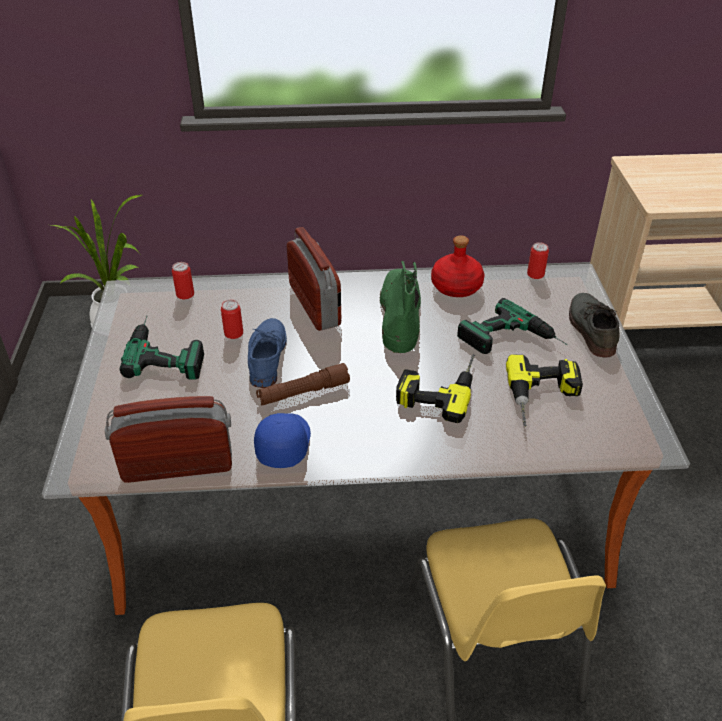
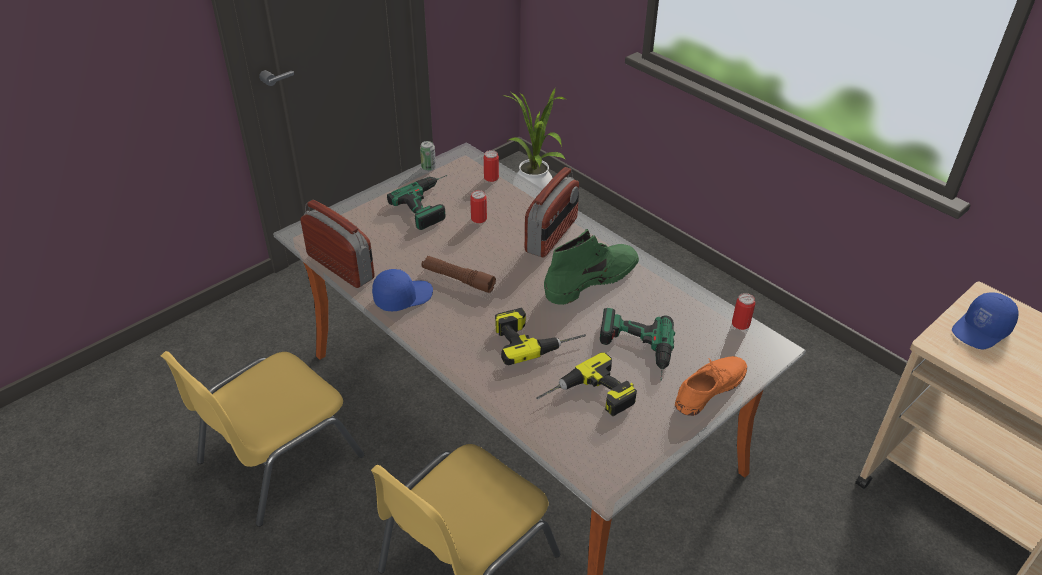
camera: 50 degrees right, 0 degrees up
(109, 323) = (428, 167): none -> can
(266, 355) = (474, 244): blue shoe -> none
(456, 286) = (664, 289): red bottle -> none
(590, 328) = (710, 387): grey shoe -> orange shoe
(660, 182) = (982, 330): none -> blue cap

